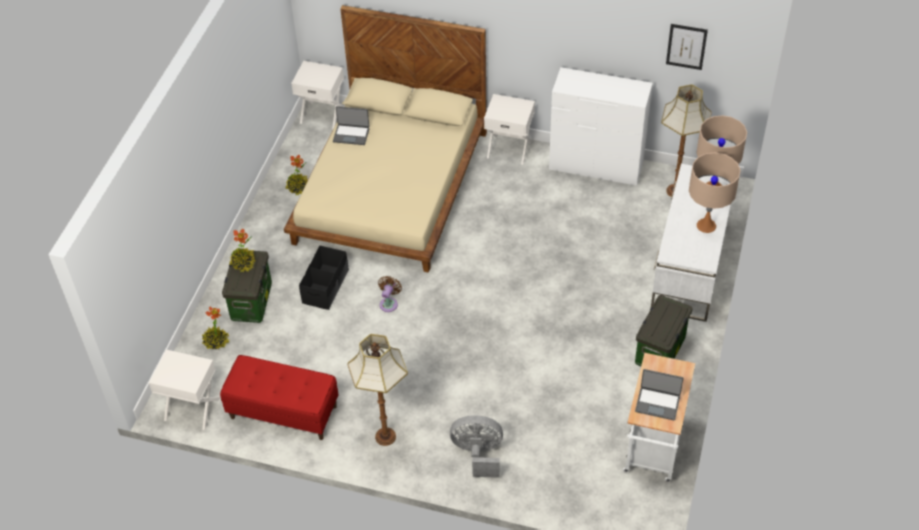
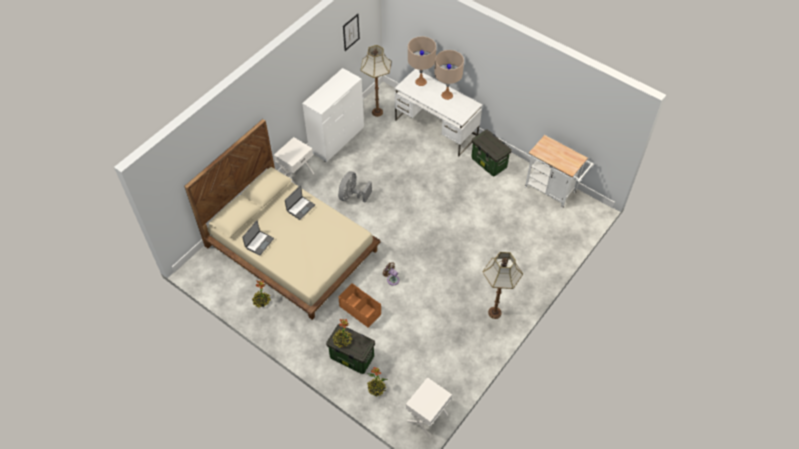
camera: 70 degrees left, 5 degrees up
(283, 412) = (453, 363): red bench -> none
(322, 114) = (198, 266): white nightstand -> none
(326, 286) = (360, 310): black storage box -> orange storage box
(478, 454) = (525, 270): grey fan -> grey fan (352, 196)
(657, 403) = (565, 159): laptop -> laptop (300, 208)

